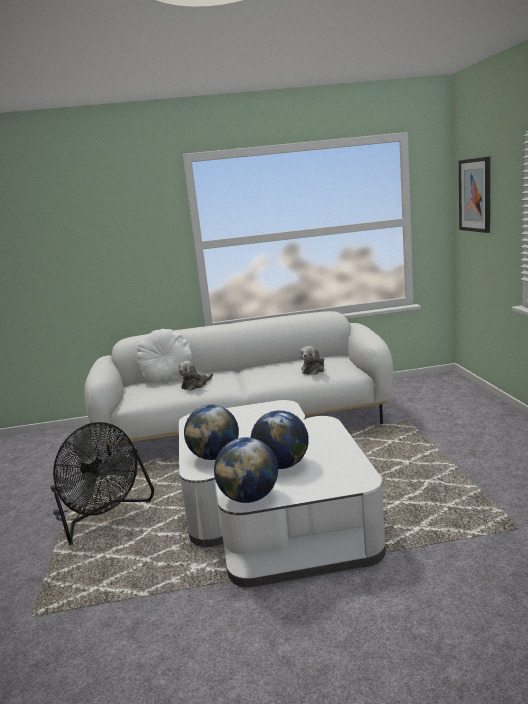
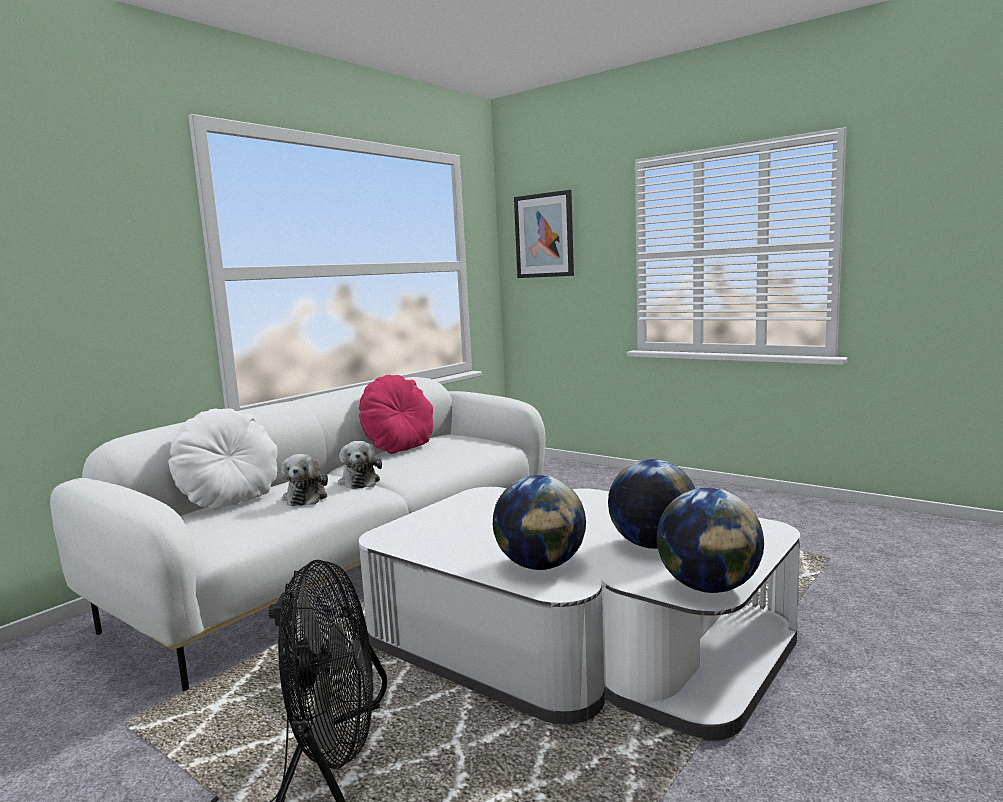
camera: 45 degrees left, 5 degrees down
(290, 362) = (399, 449): none -> pink pillow
(314, 370) = (452, 450): plush toy -> plush toy (359, 481)

